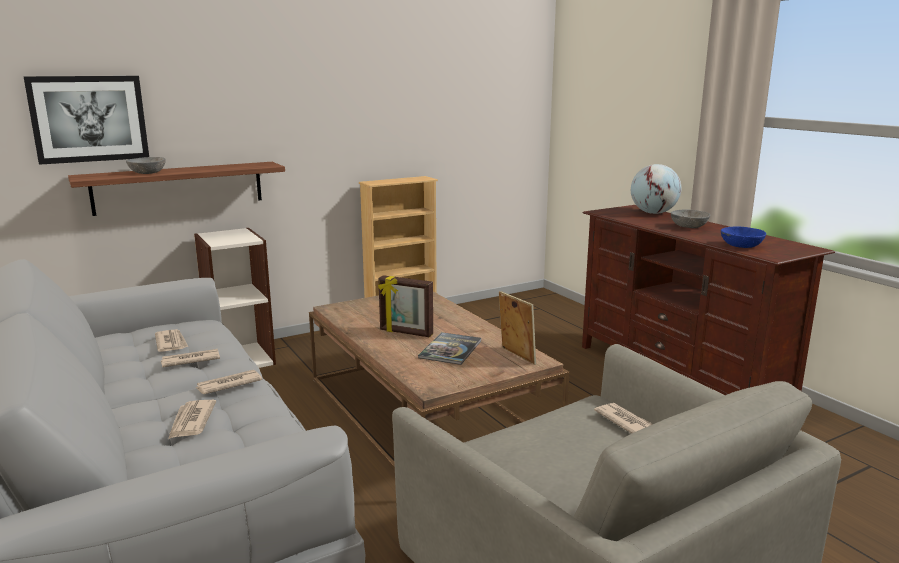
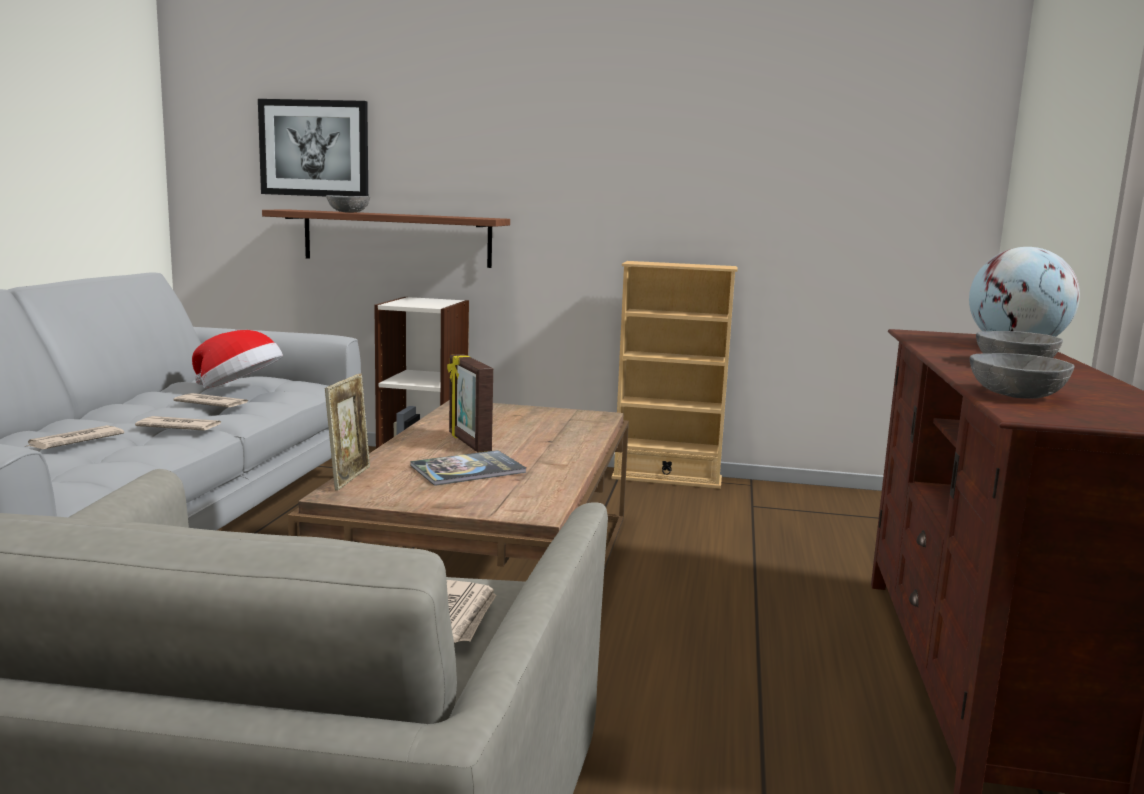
camera: 40 degrees right, 5 degrees down
(171, 343) = (240, 389): newspaper -> hat
(516, 356) = (522, 499): picture frame -> picture frame (349, 478)
(740, 246) = (1016, 394): blue bowl -> grey bowl

